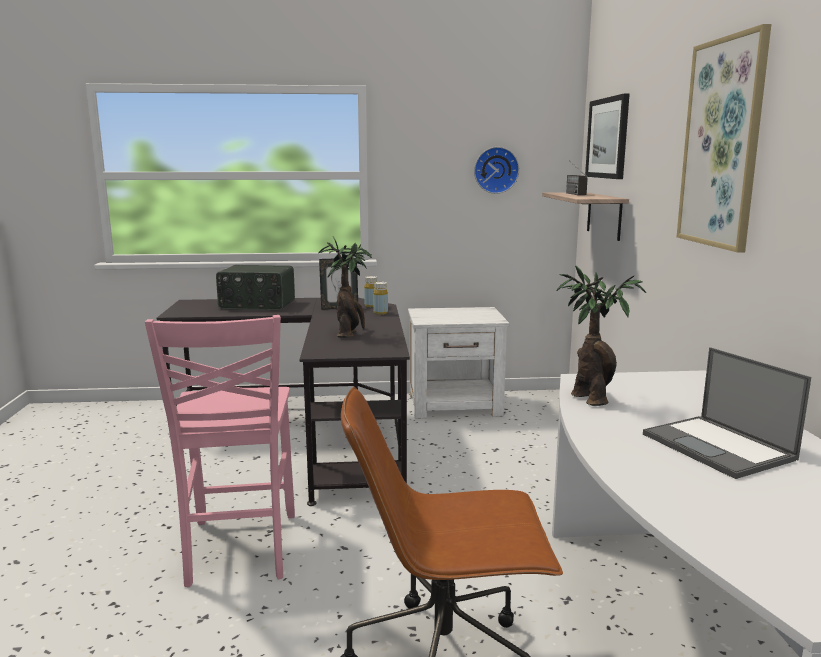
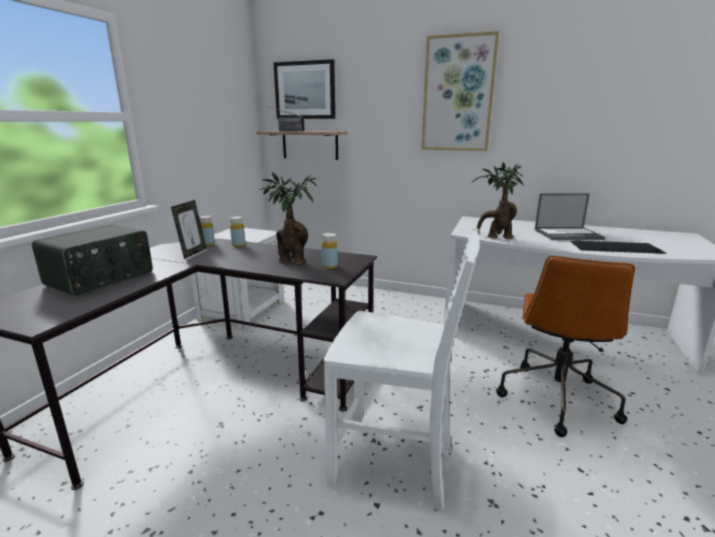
camera: 65 degrees left, 5 degrees up
(239, 550) = (395, 464): pink chair -> white chair
(348, 347) = (329, 266): none -> yellow bottle
(495, 170) = (218, 113): wall clock -> none
(684, 488) = (616, 247): none -> keyboard

